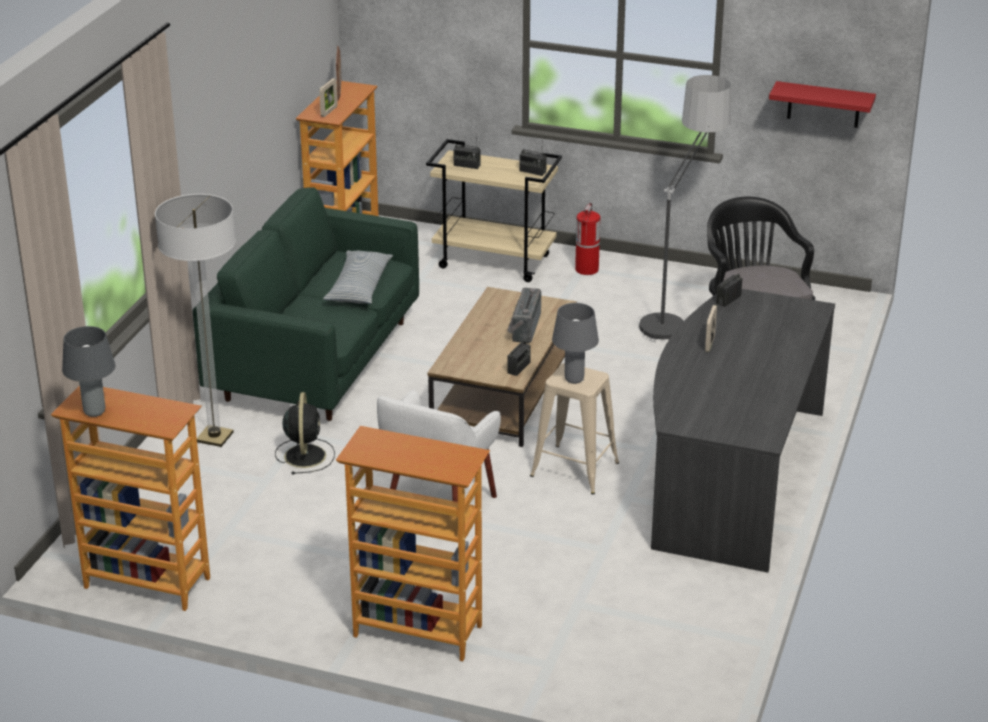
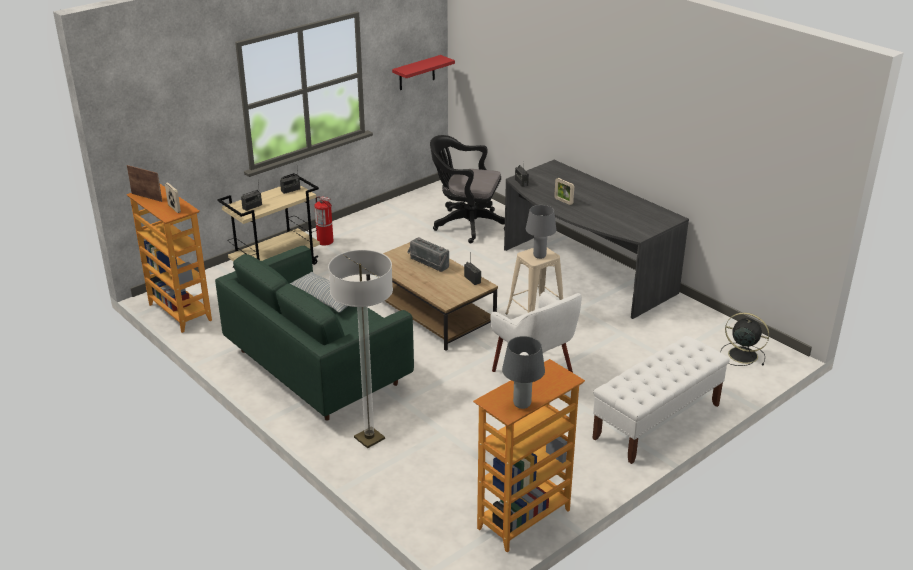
camera: 60 degrees left, 0 degrees up
(305, 455) = (428, 406): black fan -> black fan (741, 355)
(417, 632) = (656, 422): bookcase -> white bench
(676, 313) = (407, 232): floor lamp -> none

